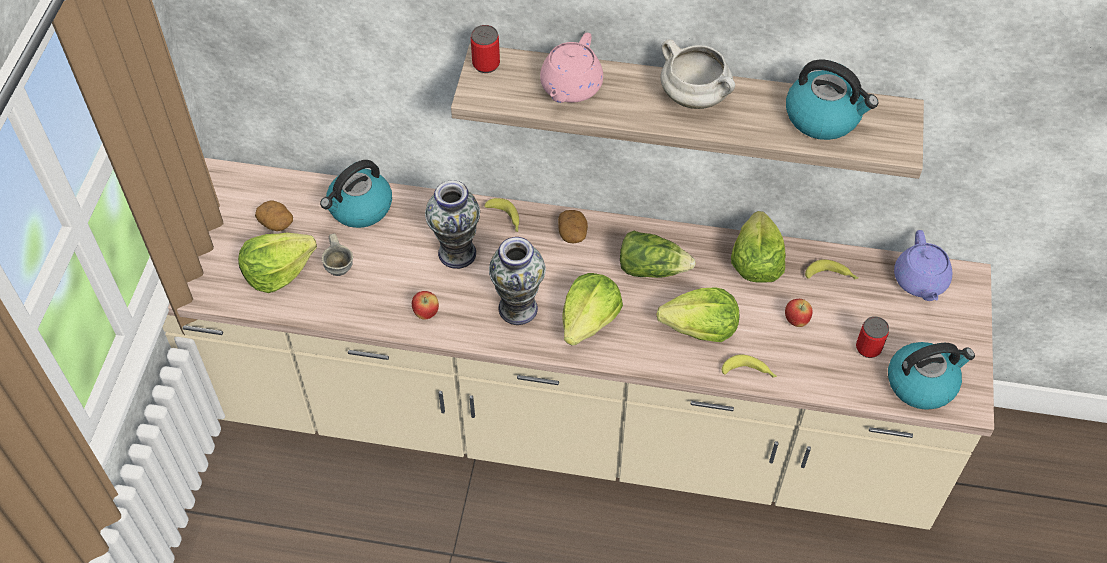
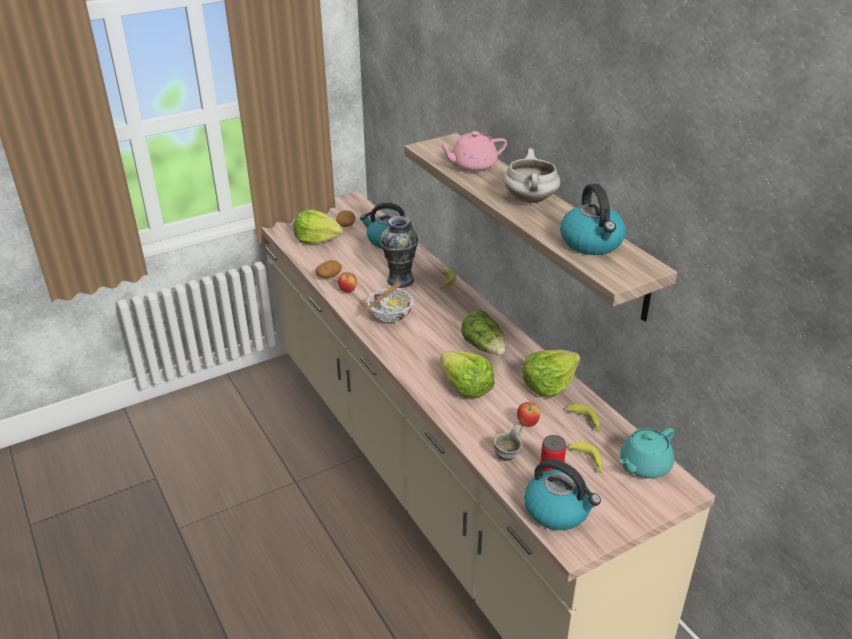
camera: 50 degrees right, 20 degrees down
(340, 267) = (343, 253): grey mug -> grey mug (509, 456)
(486, 64) = (449, 141): can -> none
(517, 308) = (390, 316): vase -> bowl
(572, 233) = (468, 309): potato -> potato (329, 276)
(589, 321) = (415, 344): lettuce -> none
(749, 372) = (459, 423): banana -> banana (588, 461)
(920, 281) = (643, 466): purple teapot -> turquoise teapot

